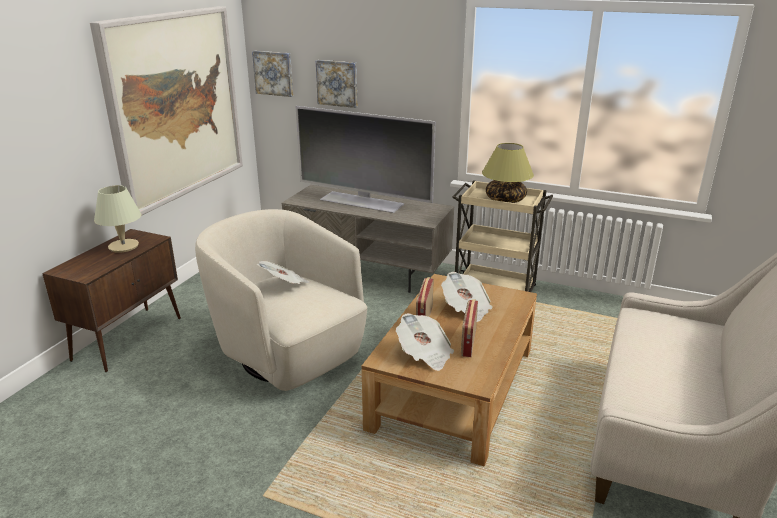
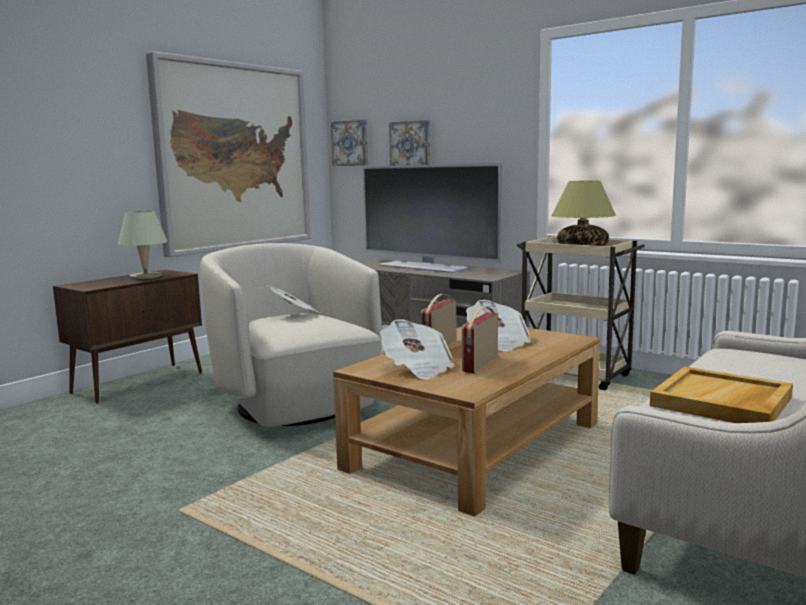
camera: 15 degrees right, 15 degrees down
(657, 386) = (722, 402): none -> beige tray

